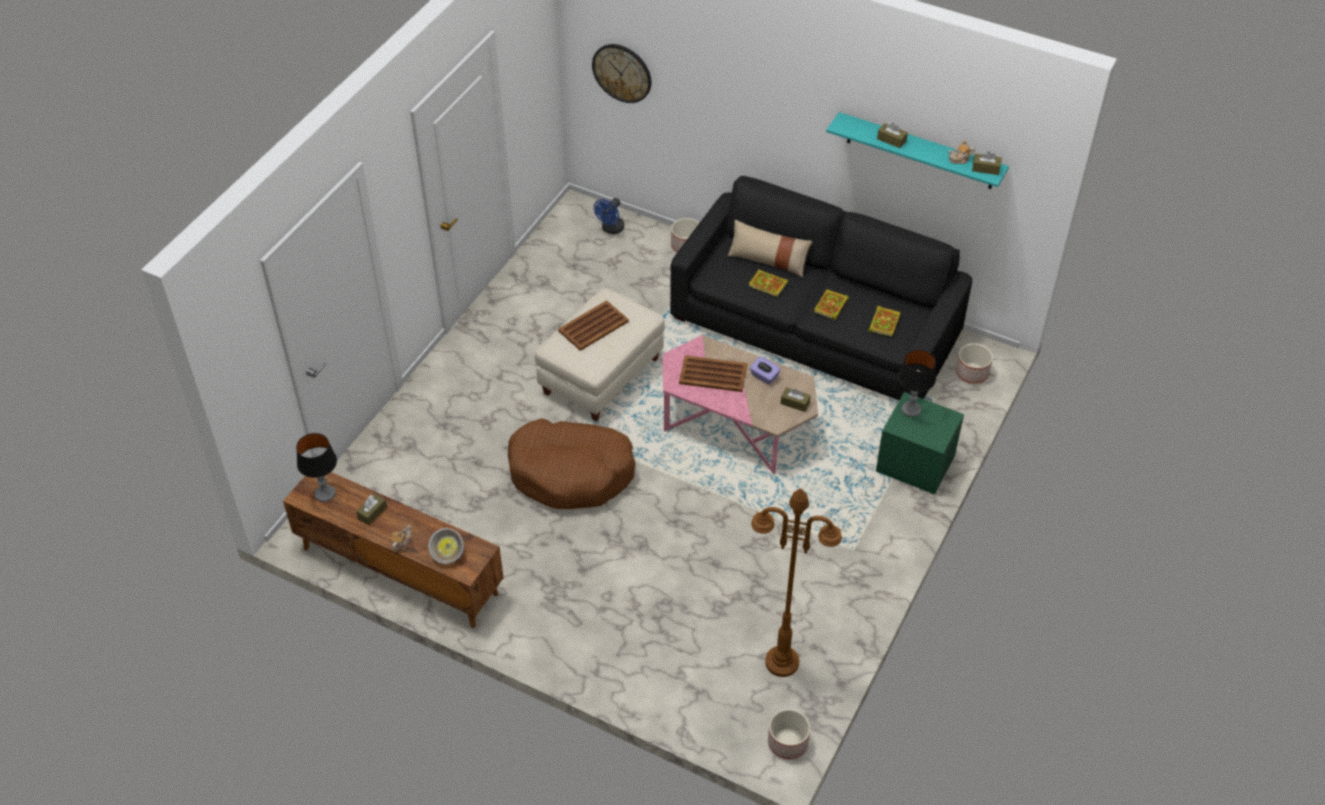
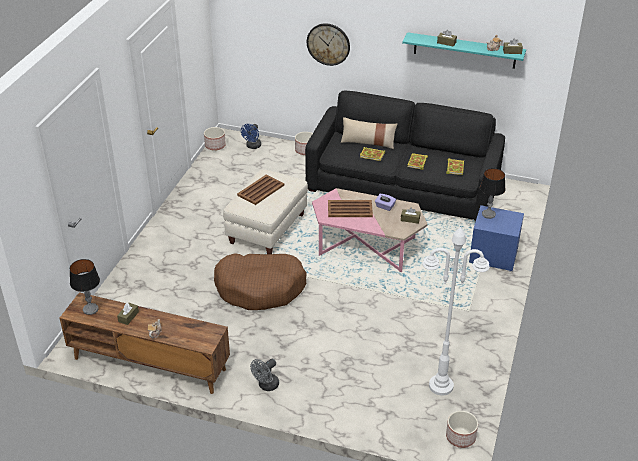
camera: 10 degrees left, 10 degrees down
(448, 554) = (190, 336): bowl -> none
(546, 627) = (266, 386): none -> grey fan
(622, 72) = (254, 32): wall clock -> wall clock (328, 44)
(782, 662) = (441, 386): brown floor lamp -> white floor lamp
(915, 464) = (493, 255): green nightstand -> blue nightstand
(971, 373) = (512, 200): planter -> planter (215, 146)

